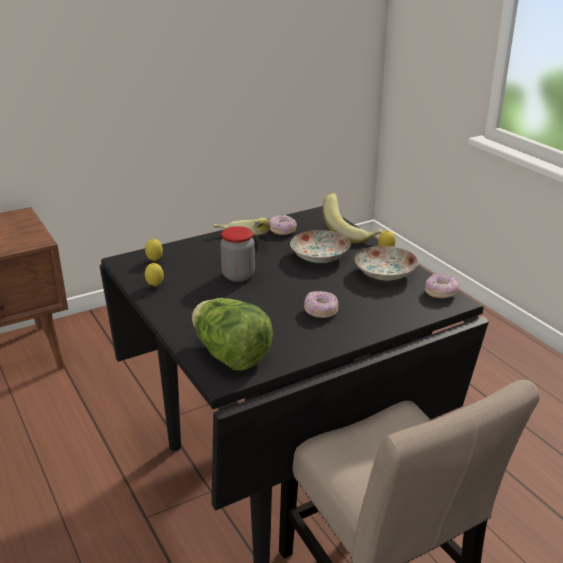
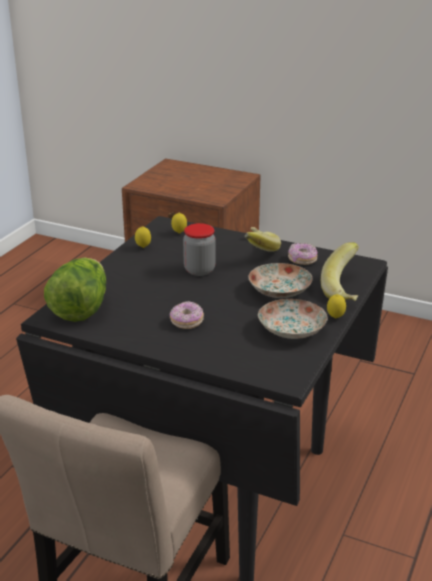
camera: 55 degrees right, 0 degrees up
(441, 293) = (293, 369): donut -> none

